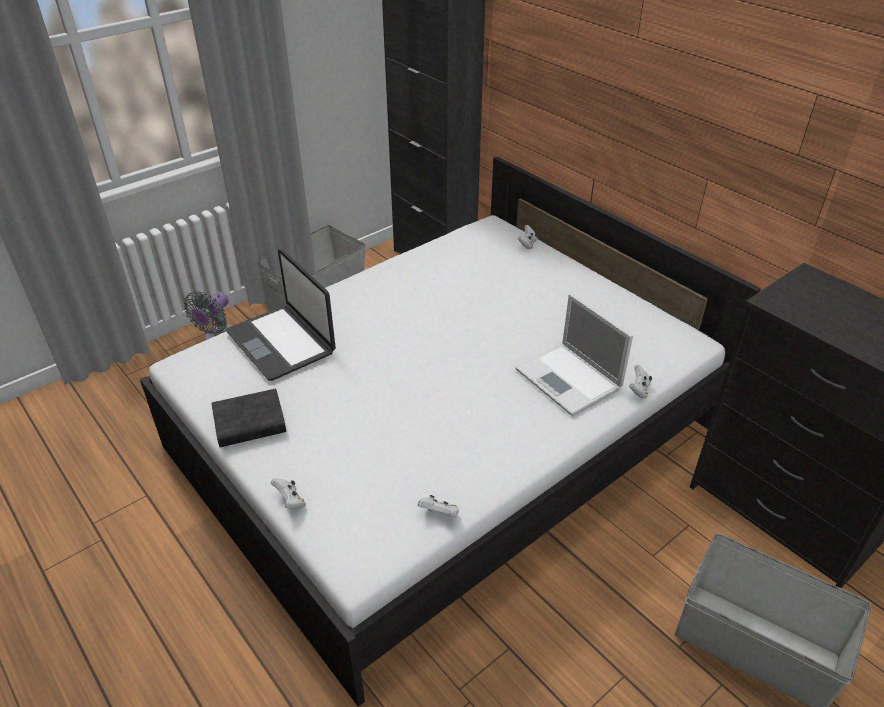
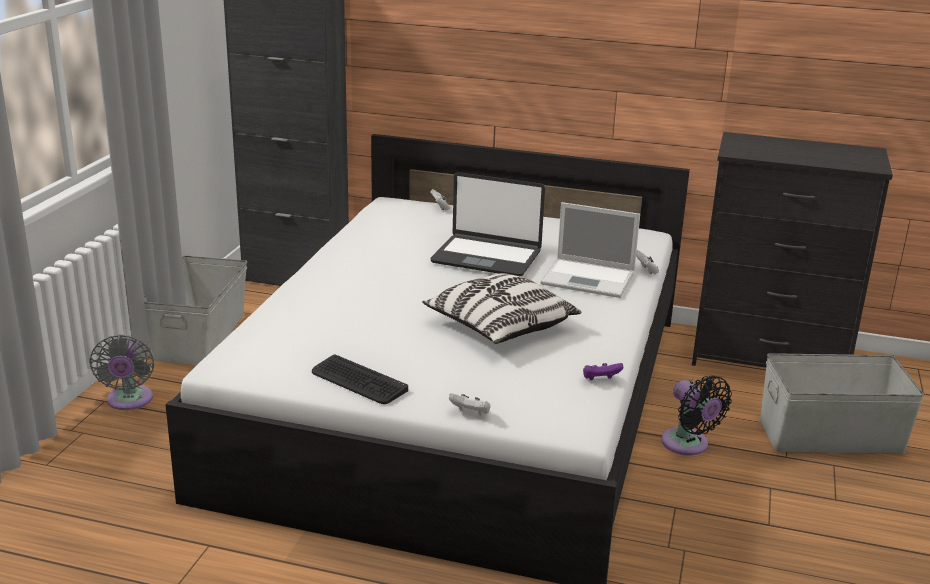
camera: 35 degrees left, 15 degrees down
(250, 423) = (358, 381): black book -> keyboard
(282, 342) = (306, 323): laptop -> laptop (487, 257)
(423, 408) = (499, 327): none -> pillow
(439, 514) = (600, 380): white game controller -> purple game controller
(592, 582) = (688, 445): none -> black fan

